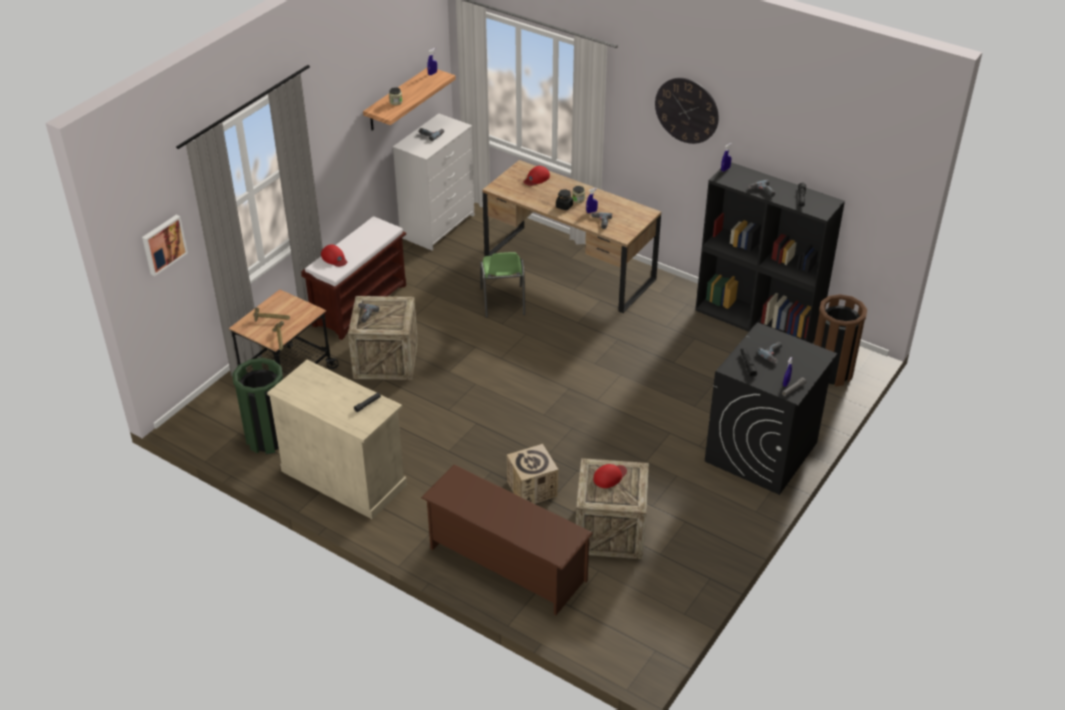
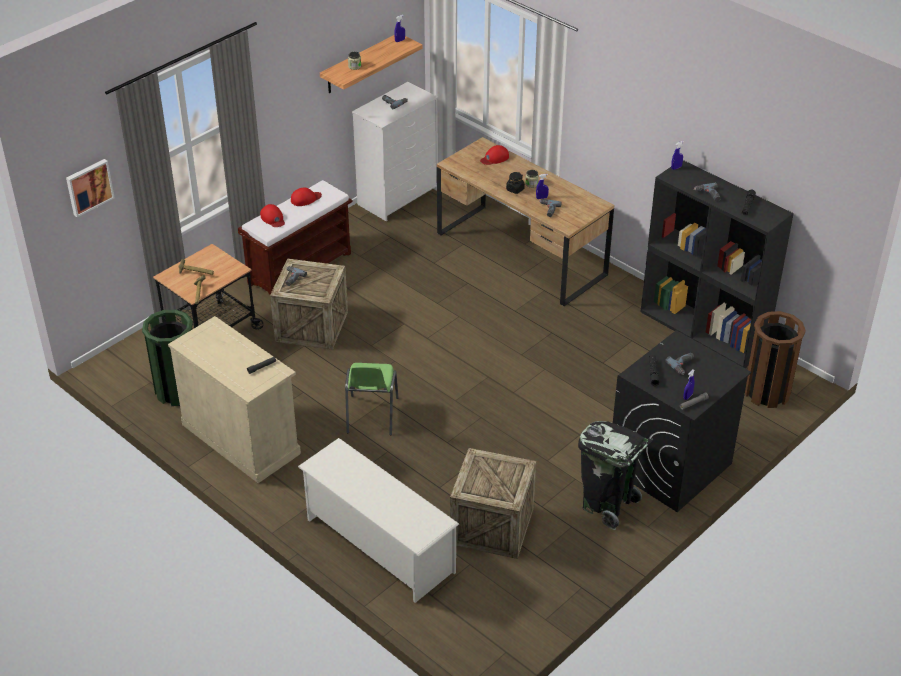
camera: 10 degrees right, 0 degrees up
(503, 302) = (444, 281): green chair -> green chair (371, 416)
(506, 564) = (379, 545): brown shoe rack -> white shoe rack
(532, 489) = (424, 473): cardboard box -> none
(610, 476) = (492, 470): red cap -> red cap (305, 199)
(686, 110) = (644, 102): wall clock -> none
(713, 496) = (607, 505): none -> black trash can

